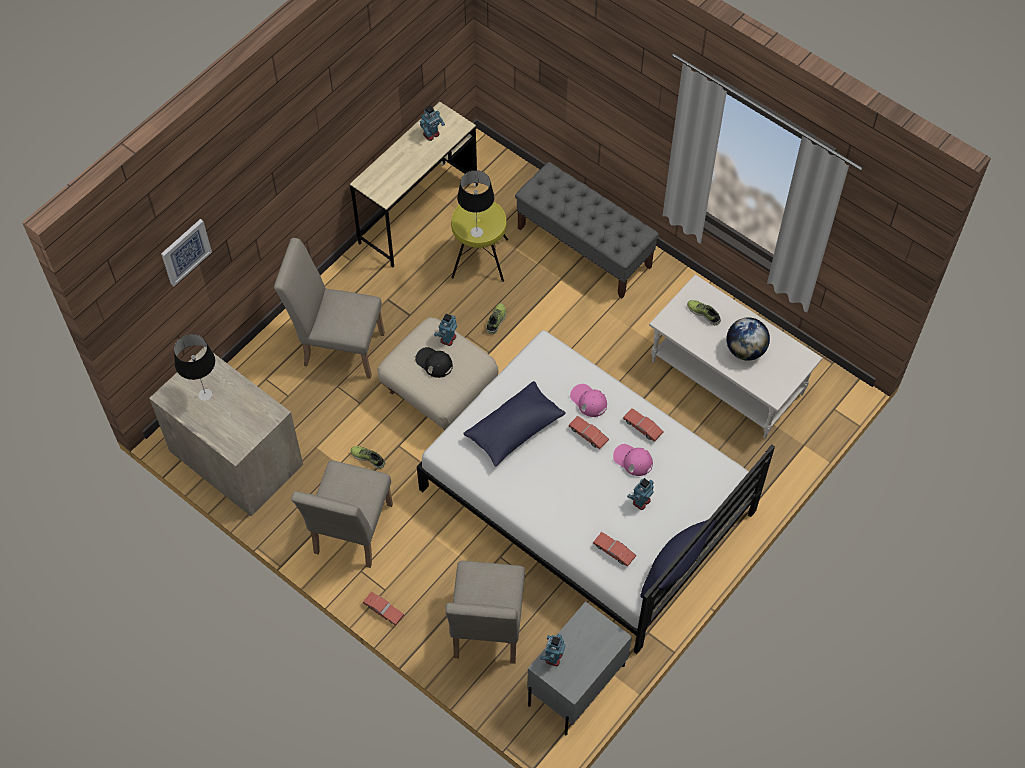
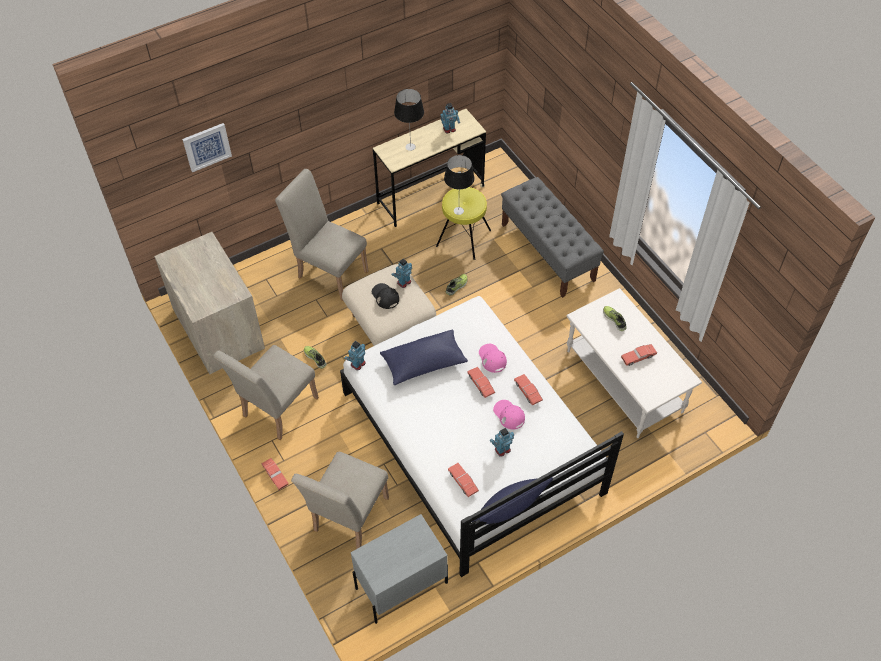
camera: 20 degrees right, 5 degrees down
(204, 394) = (195, 265): table lamp -> table lamp (410, 146)
(553, 657) = (375, 550): toy robot -> toy robot (357, 364)
(745, 350) = (638, 357): globe -> red toy car

